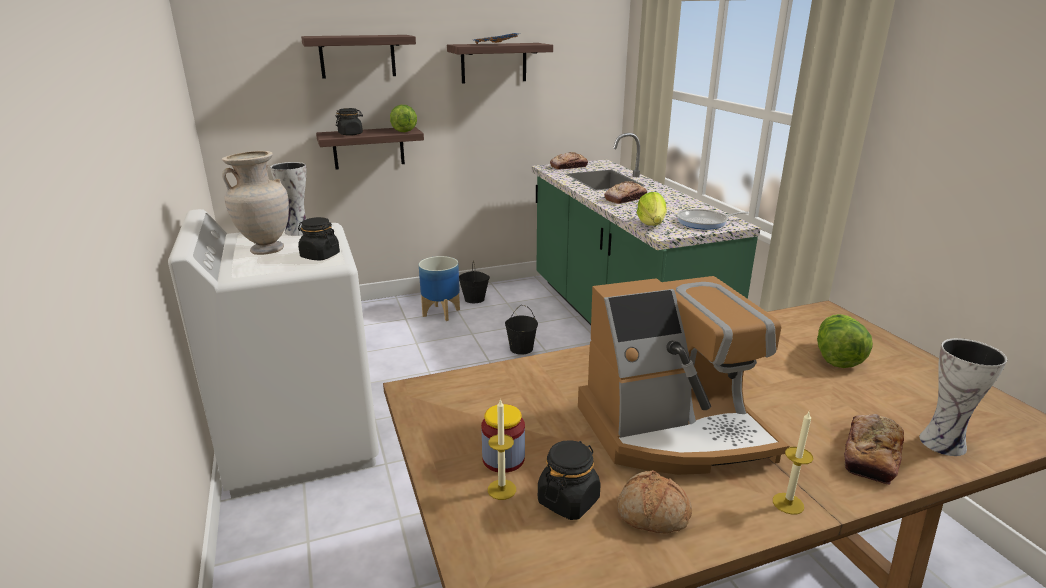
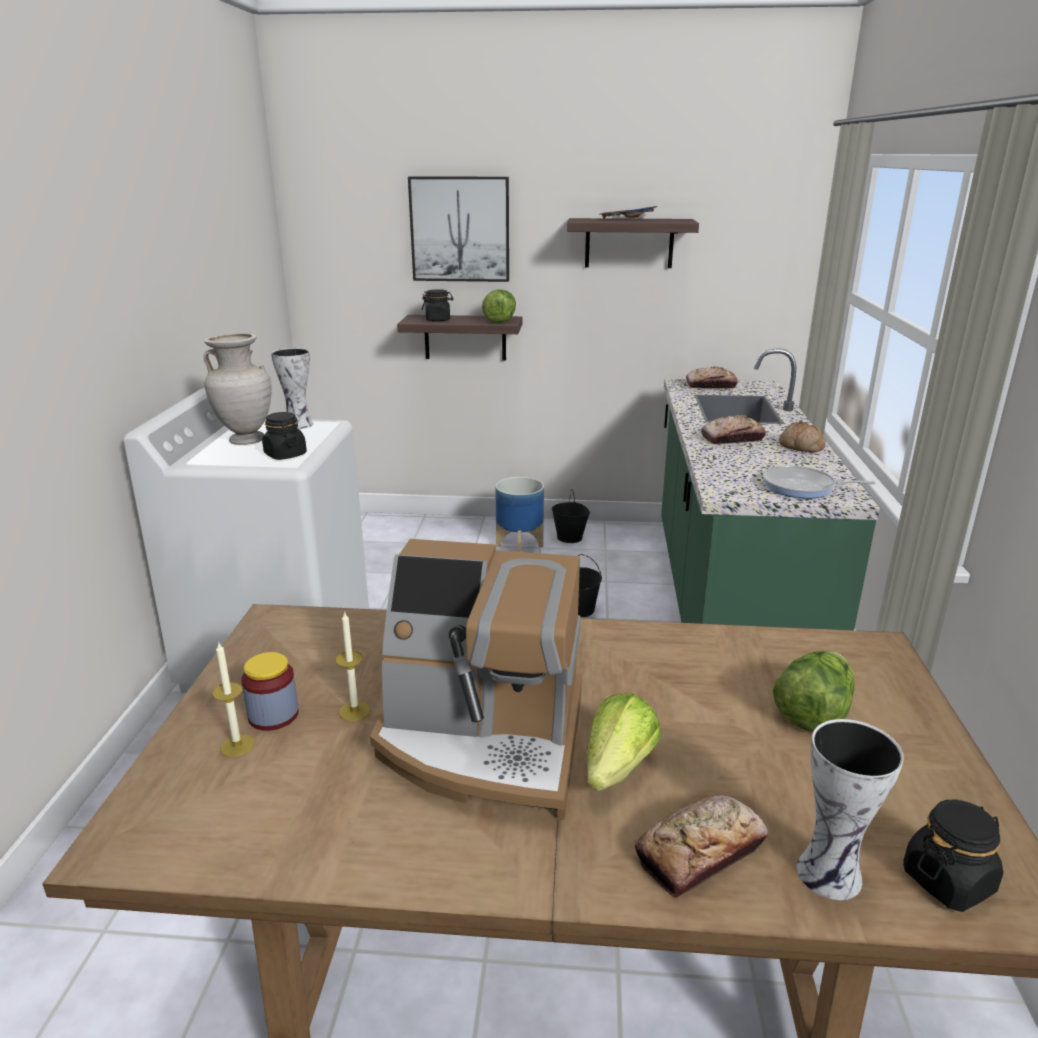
camera: 25 degrees right, 0 degrees up
(357, 56) = (460, 229): shelf -> picture
(568, 500) = (285, 779): black jar -> black jar (948, 880)
(651, 224) = (723, 478): lettuce -> lettuce (617, 768)
(652, 514) = (349, 825): bread -> bread (800, 447)
(788, 503) = (514, 871): candle -> candle (354, 711)

